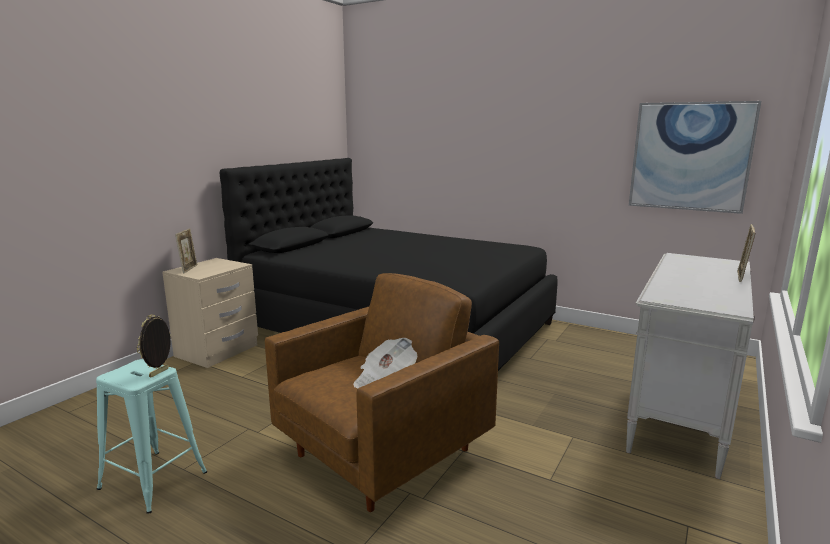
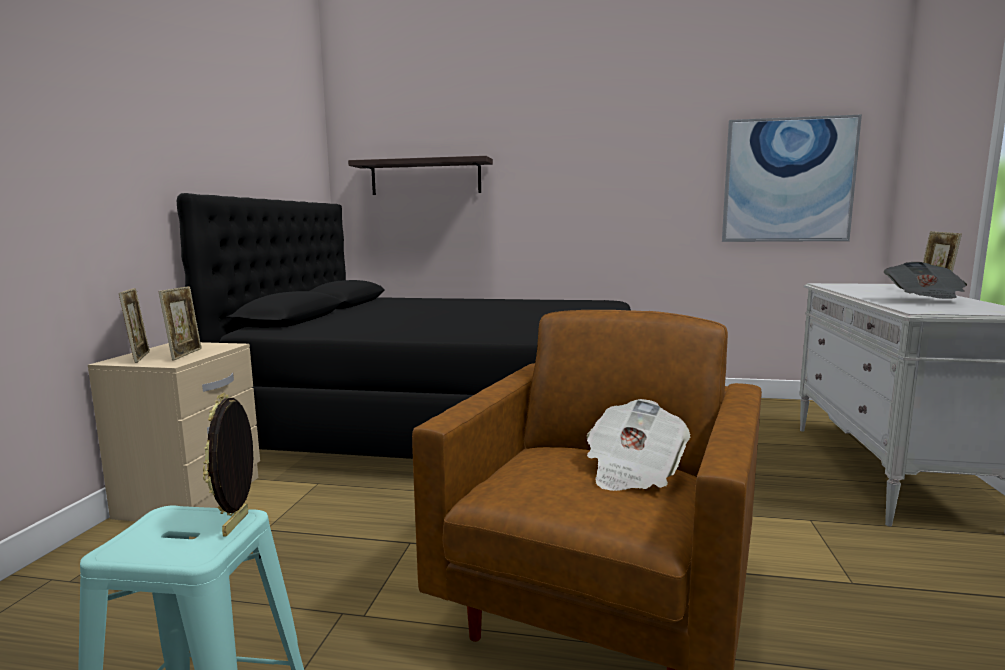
camera: 20 degrees left, 5 degrees down
(212, 269) = (185, 354): none -> picture frame
(408, 140) = (425, 177): none -> shelf
(698, 287) = (924, 301): none -> newspaper

